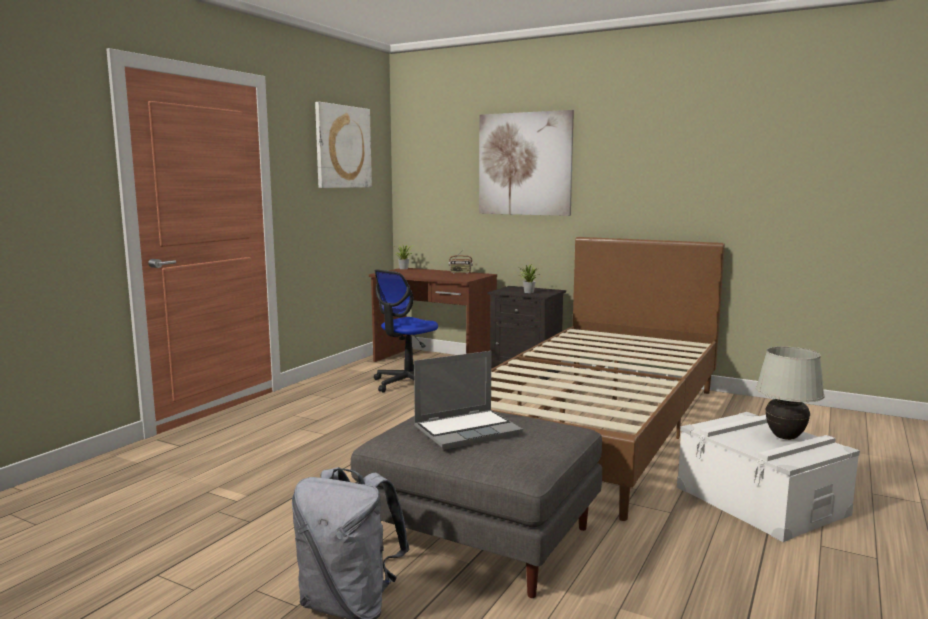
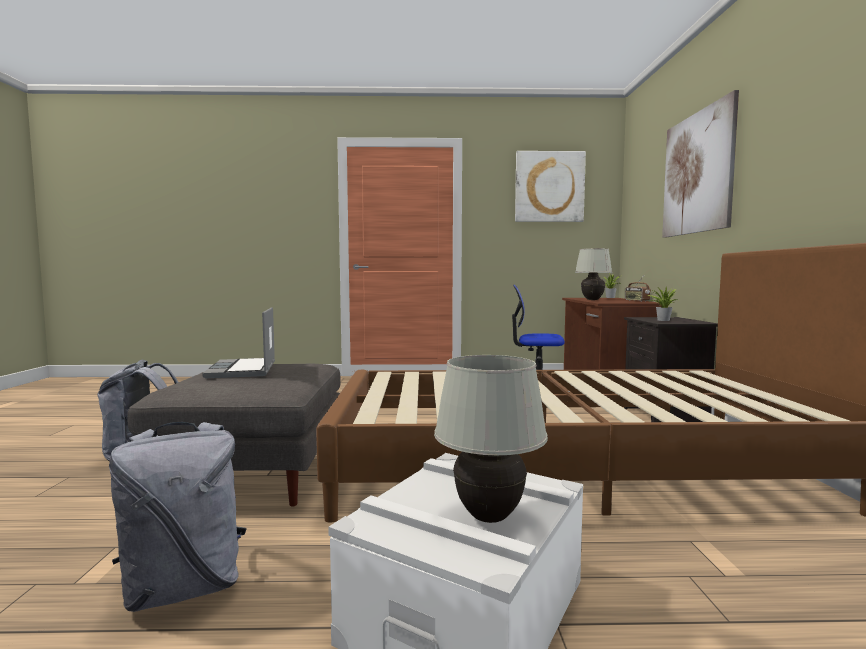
camera: 60 degrees right, 5 degrees down
(426, 276) = (592, 300): none -> white table lamp
(468, 430) = (243, 370): laptop -> laptop turned 45 degrees clockwise
(702, 585) = (185, 587): none -> grey backpack

